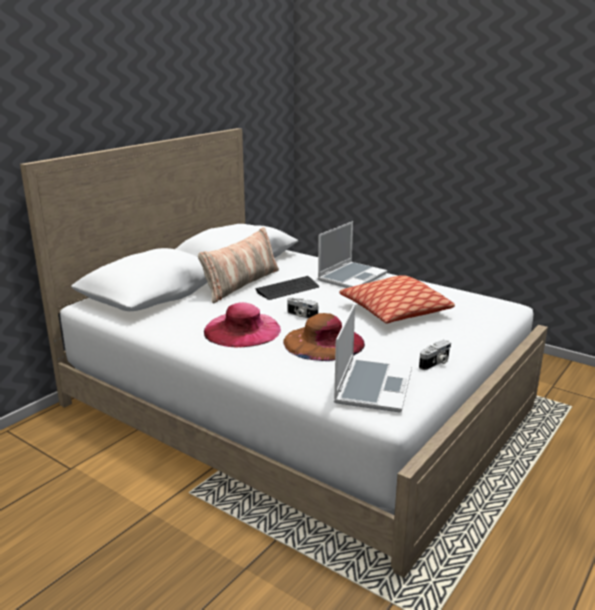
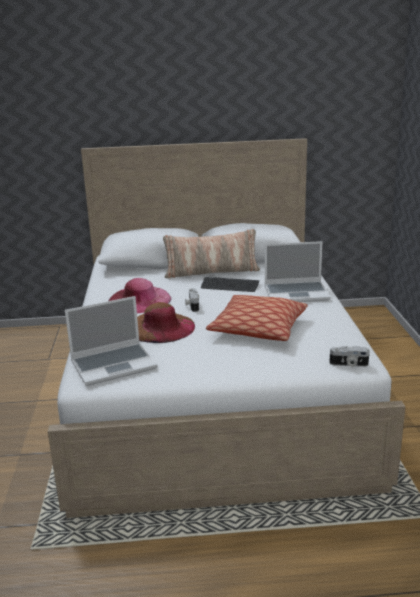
camera: 50 degrees right, 0 degrees up
(435, 363) = (185, 372): camera -> camera (348, 364)

